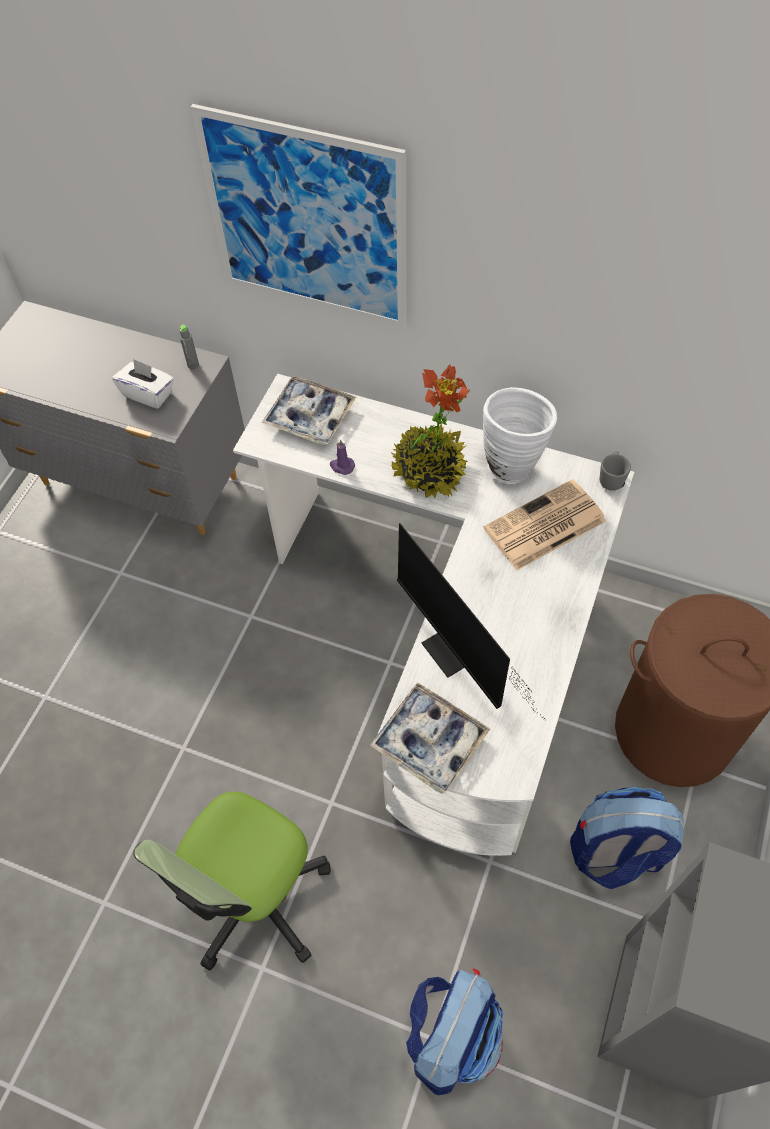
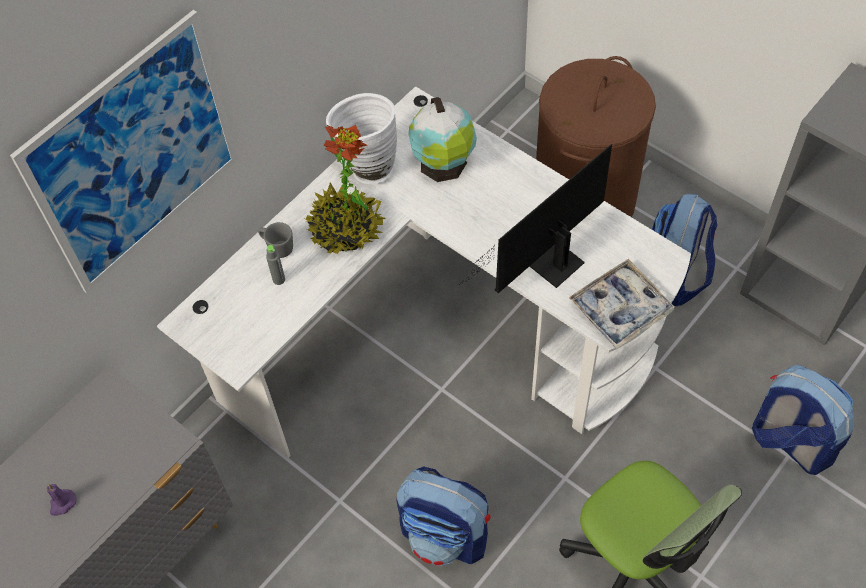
camera: 70 degrees left, 0 degrees up
(148, 394) = (120, 455): white tissue box -> none
(193, 365) = (102, 401): grey bottle -> grey bottle (279, 279)
(242, 713) = (446, 535): none -> backpack
(310, 416) = (231, 309): tray -> none
(341, 466) = (306, 298): purple candle -> purple candle (62, 503)
(456, 656) = (548, 266): monitor -> monitor turned 150 degrees clockwise
(543, 526) = (443, 165): newspaper -> globe
(611, 478) = (416, 103): grey mug -> grey mug (277, 247)

